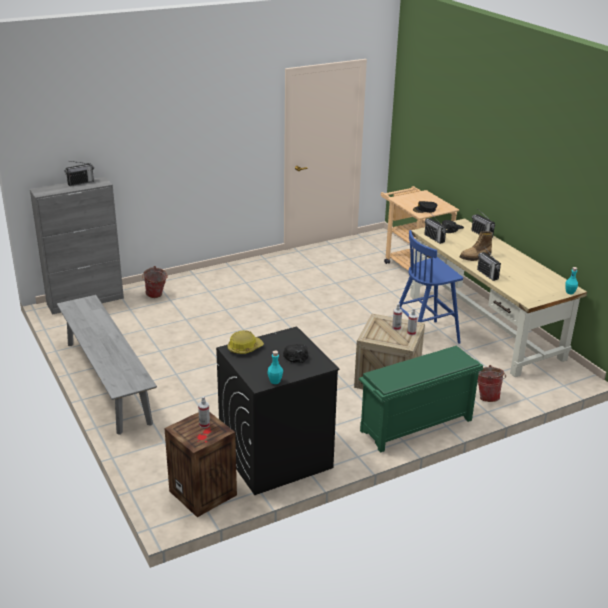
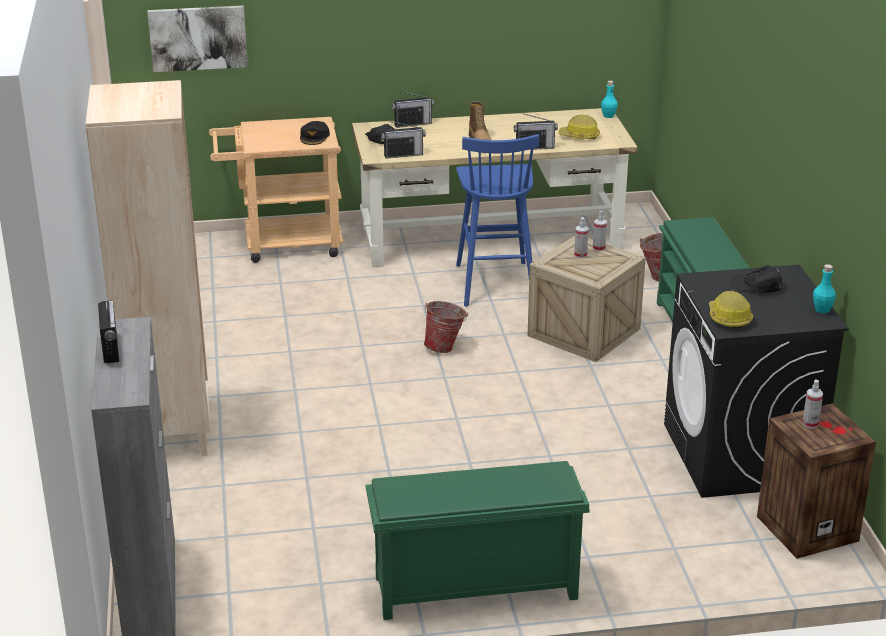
camera: 70 degrees left, 0 degrees up
(107, 382) = (474, 589): grey bench -> green shoe rack
(156, 296) = (195, 499): bucket -> bucket (445, 348)
(207, 278) = (169, 433): none -> beige bookcase
(419, 132) = (198, 38): none -> picture
(522, 286) = (579, 136): none -> hard hat

